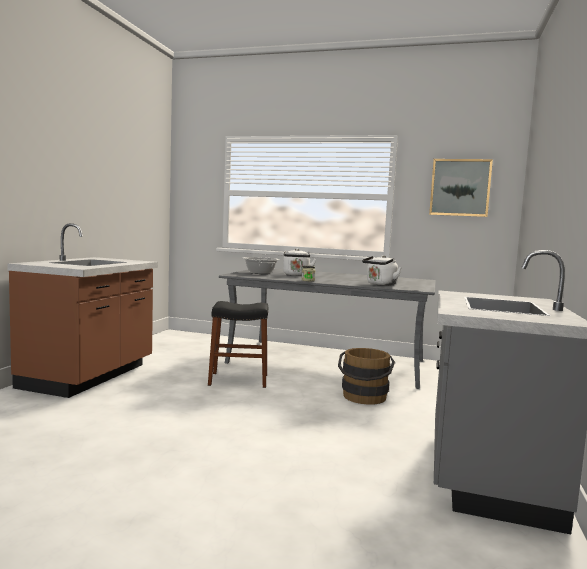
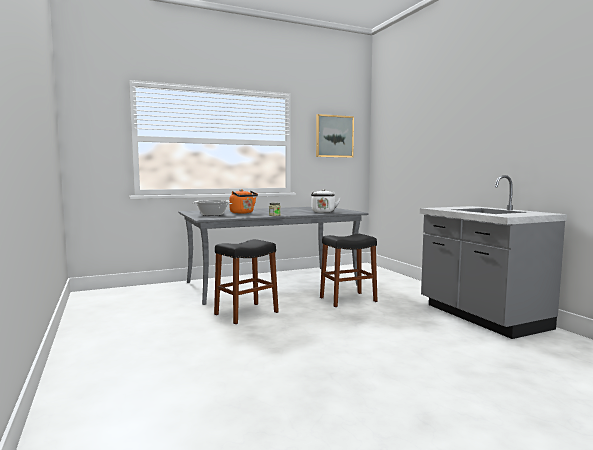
camera: 40 degrees left, 0 degrees up
(90, 376) = (108, 353): brown counter -> none
(296, 275) = (243, 213): white kettle -> orange kettle
(364, 398) = (348, 299): brown bucket -> black stool

